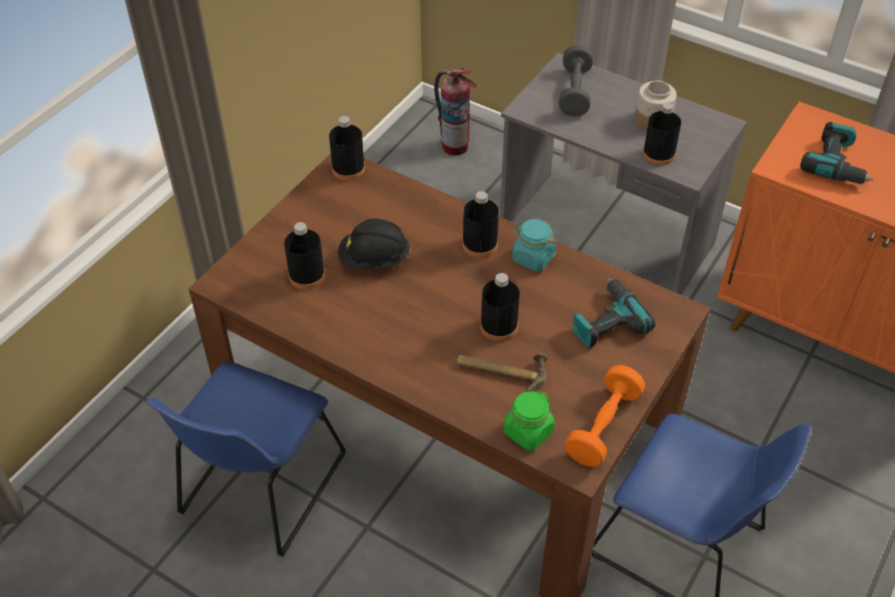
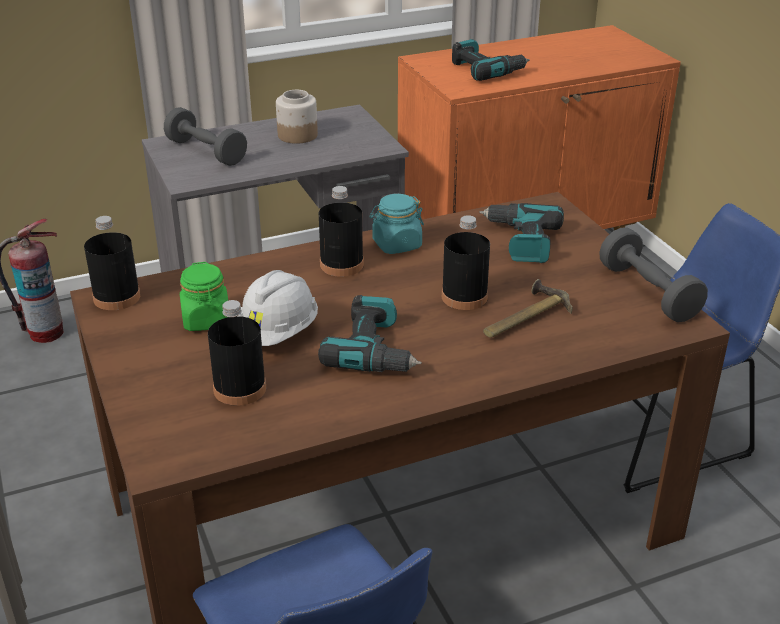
camera: 55 degrees left, 15 degrees down
(374, 260) = (277, 333): black hard hat -> white hard hat
(396, 314) = (375, 351): none -> power drill
(528, 432) = (620, 335): green jar -> green jar (206, 320)
(603, 426) = (648, 292): orange dumbbell -> grey dumbbell
(658, 155) = (342, 149): black bottle -> none

